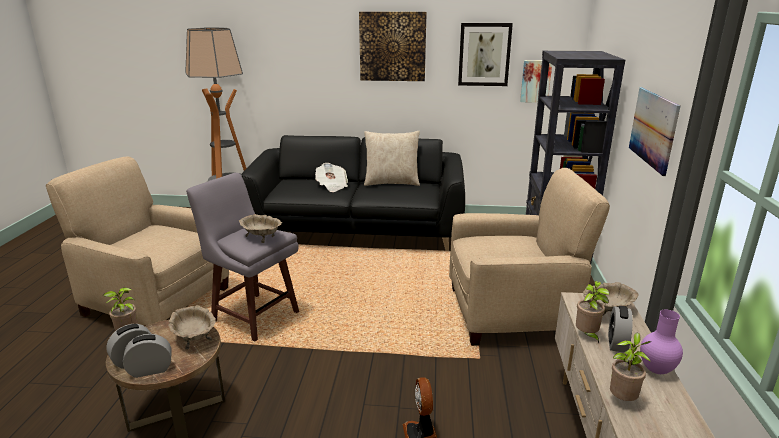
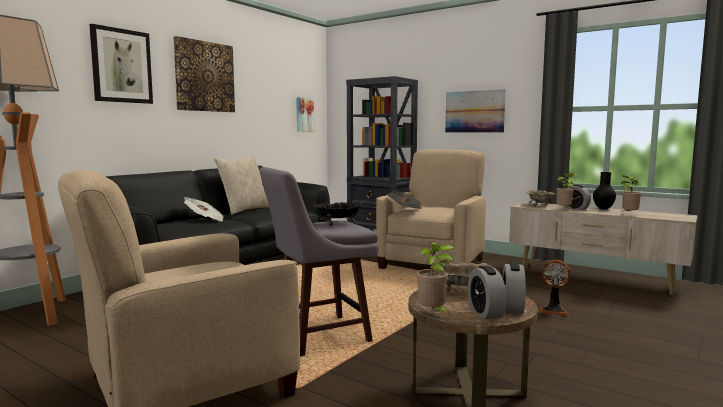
camera: 60 degrees left, 15 degrees down
(262, 237) = (338, 223): beige bowl -> black bowl
(470, 240) = (406, 210): none -> newspaper
(484, 54) = (272, 90): picture -> picture (121, 66)
(657, 370) = (603, 208): purple vase -> black vase

